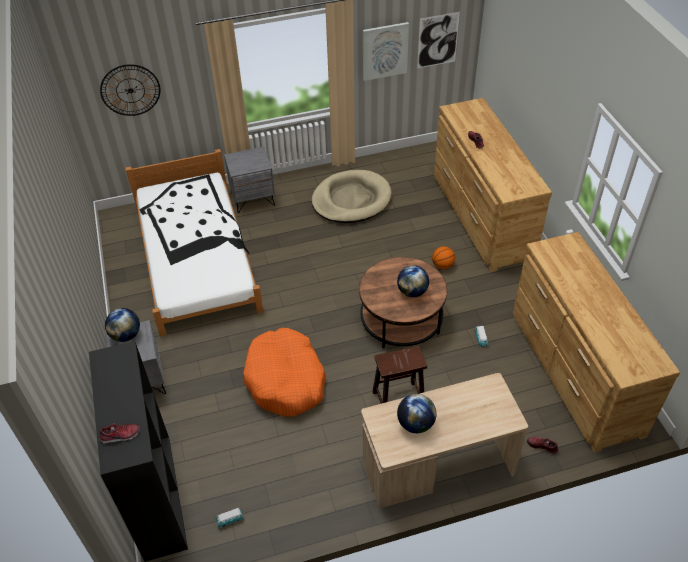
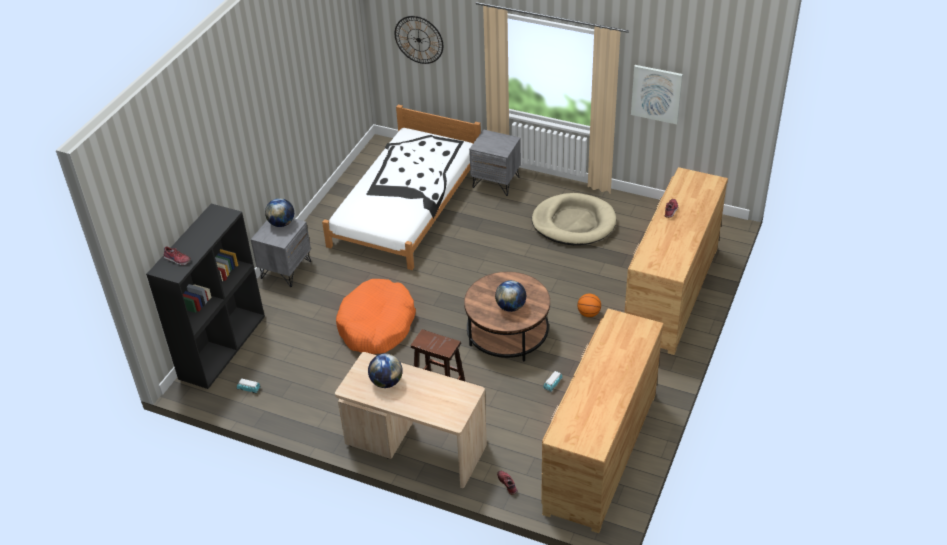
camera: 40 degrees right, 5 degrees down
(438, 40) = (714, 104): picture -> none

